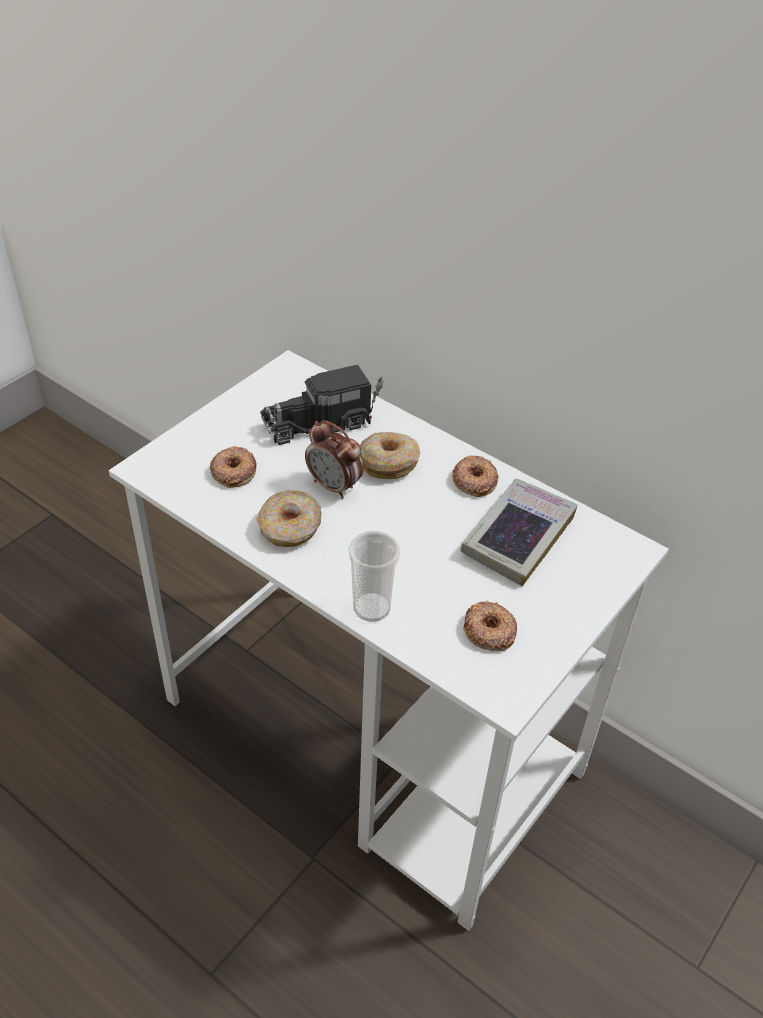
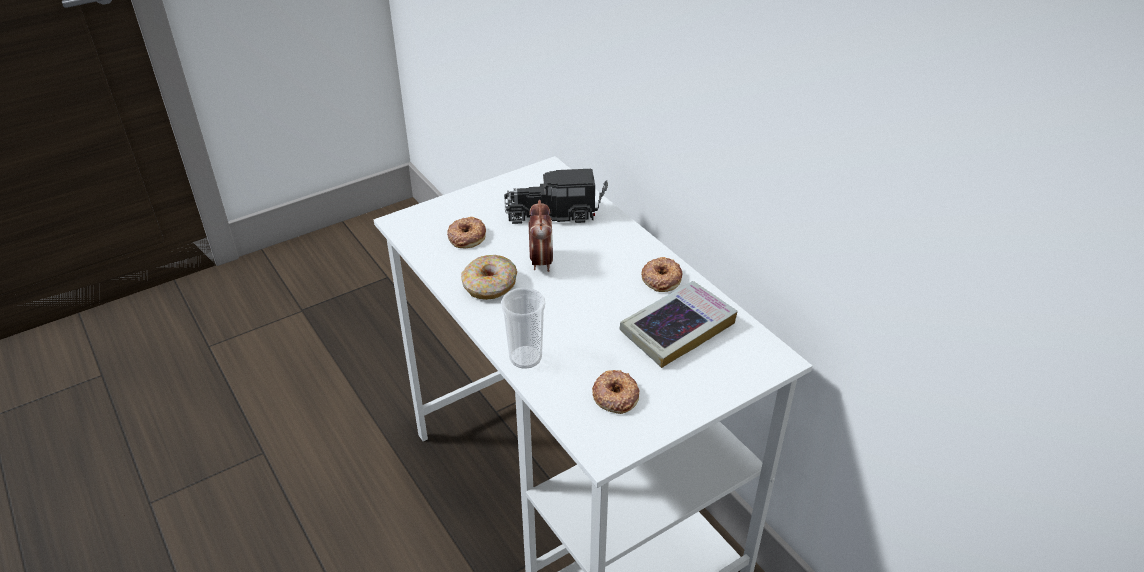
camera: 20 degrees right, 5 degrees down
(334, 486) = (541, 262): alarm clock -> alarm clock turned 150 degrees counterclockwise
(388, 462) = (594, 252): donut -> none

